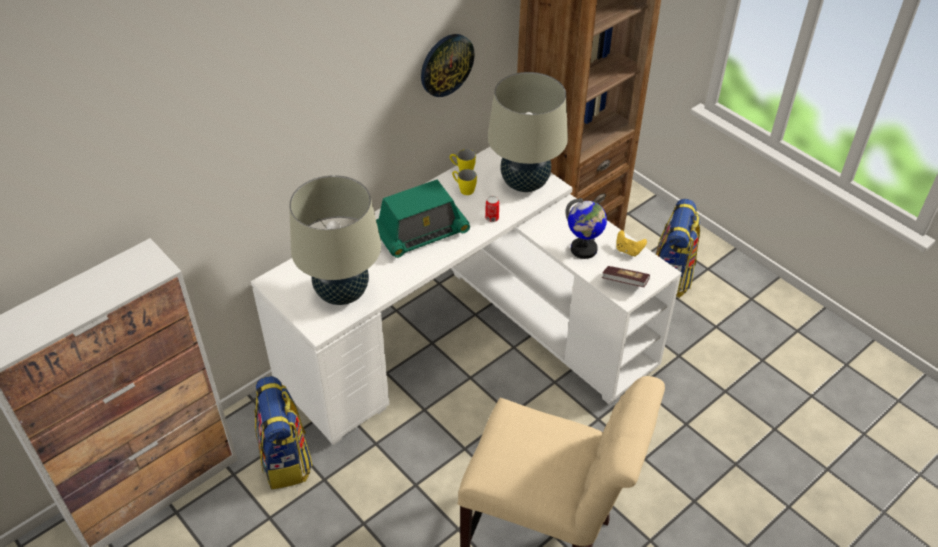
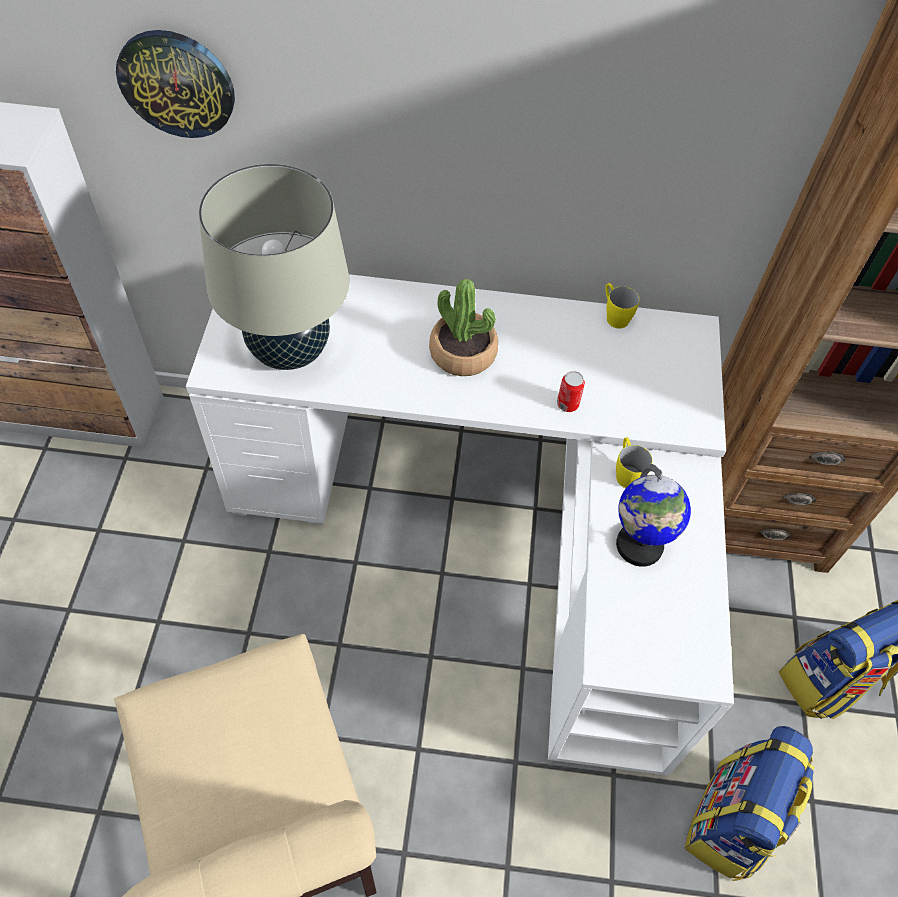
camera: 45 degrees right, 10 degrees up
(286, 459) = (179, 488): backpack -> backpack (731, 822)
(421, 233) = (463, 353): radio -> potted plant
(446, 64) = (647, 137): wall clock -> wall clock (177, 83)
(463, 189) = (583, 340): yellow mug -> yellow mug (626, 472)
(524, 183) = (668, 394): beige table lamp -> none
(624, 283) = (632, 641): book -> none
(628, 250) = (697, 602): yellow game controller -> none

